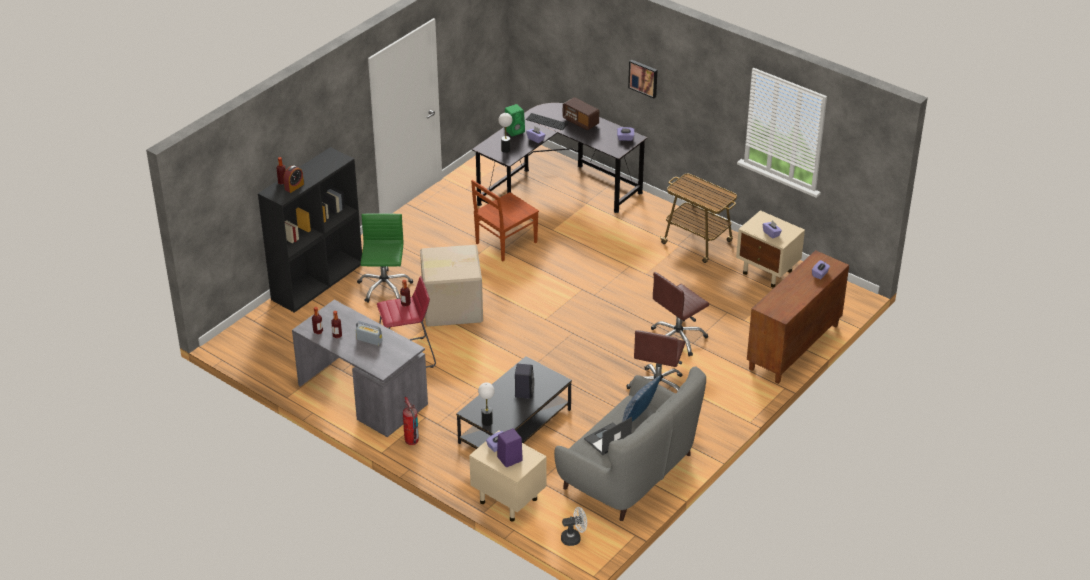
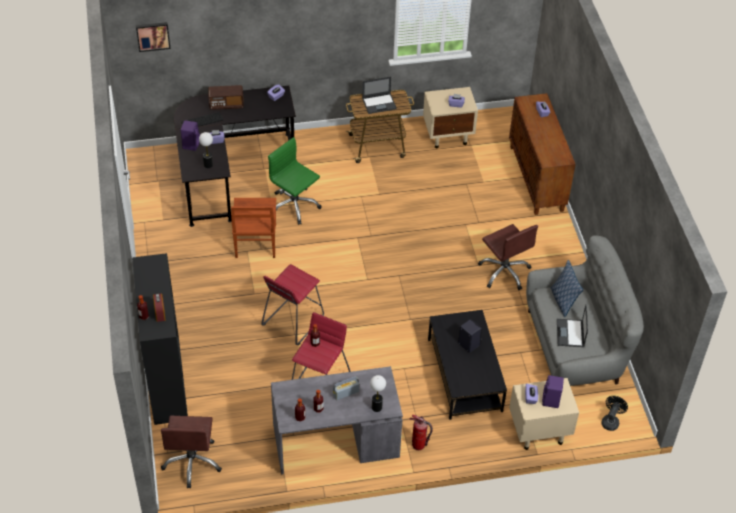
camera: 50 degrees left, 10 degrees up
(384, 287) = (223, 345): green office chair -> green office chair (294, 206)
(451, 307) = (293, 321): cardboard box -> red stool
(487, 422) = (480, 386): table lamp -> table lamp (377, 407)
(515, 131) = (191, 144): green speaker -> purple speaker
(574, 538) = (611, 421): white fan -> black fan
(643, 78) = (279, 37): picture -> picture (153, 35)
(677, 338) = (465, 226): brown office chair -> brown office chair (192, 462)
(701, 192) = (379, 103): none -> laptop

